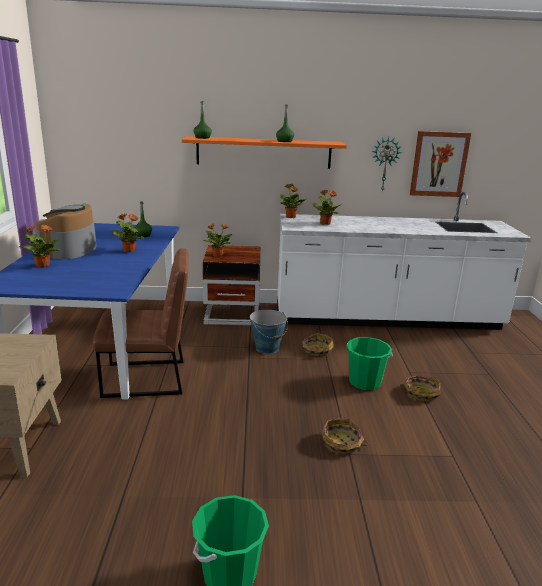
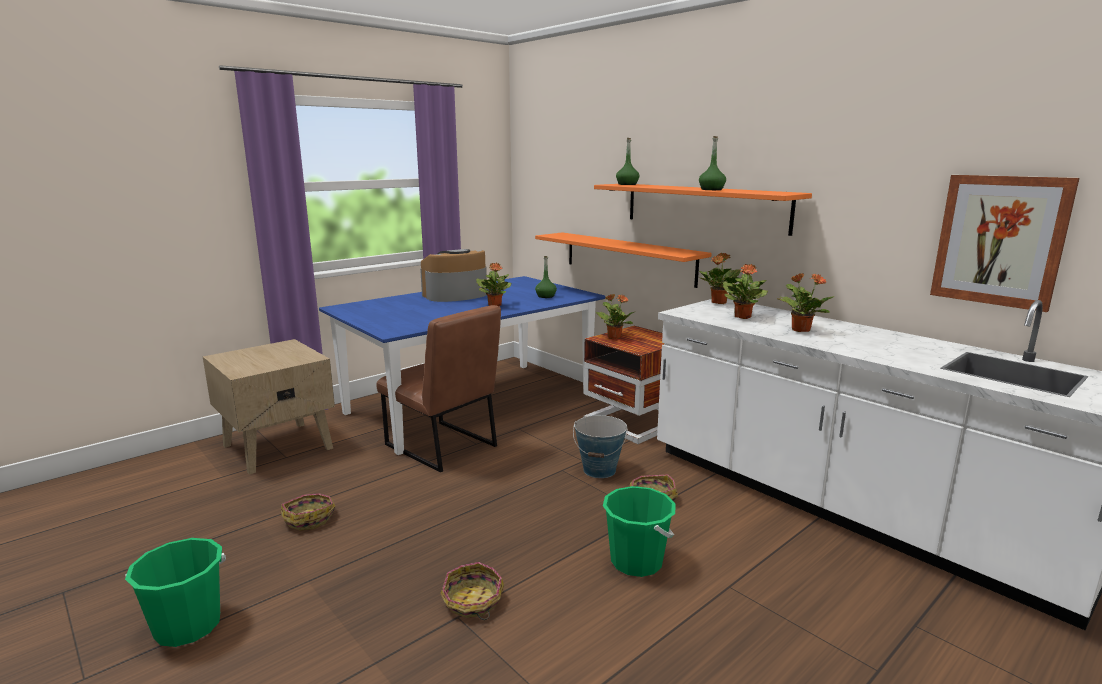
camera: 50 degrees right, 5 degrees down
(42, 266) = (404, 302): potted plant -> potted plant (800, 330)
(196, 194) = (628, 258): none -> orange shelf
(385, 164) = (885, 233): wall clock -> none
(420, 393) = (688, 619): basket -> basket (309, 518)

